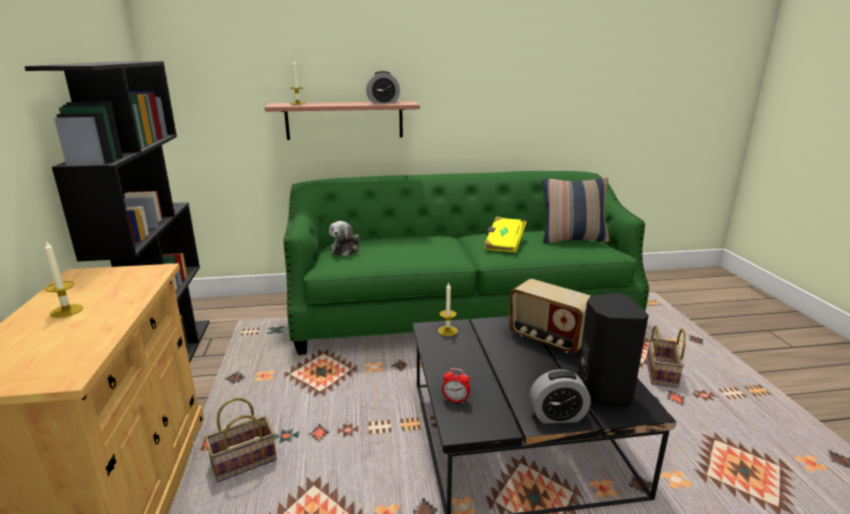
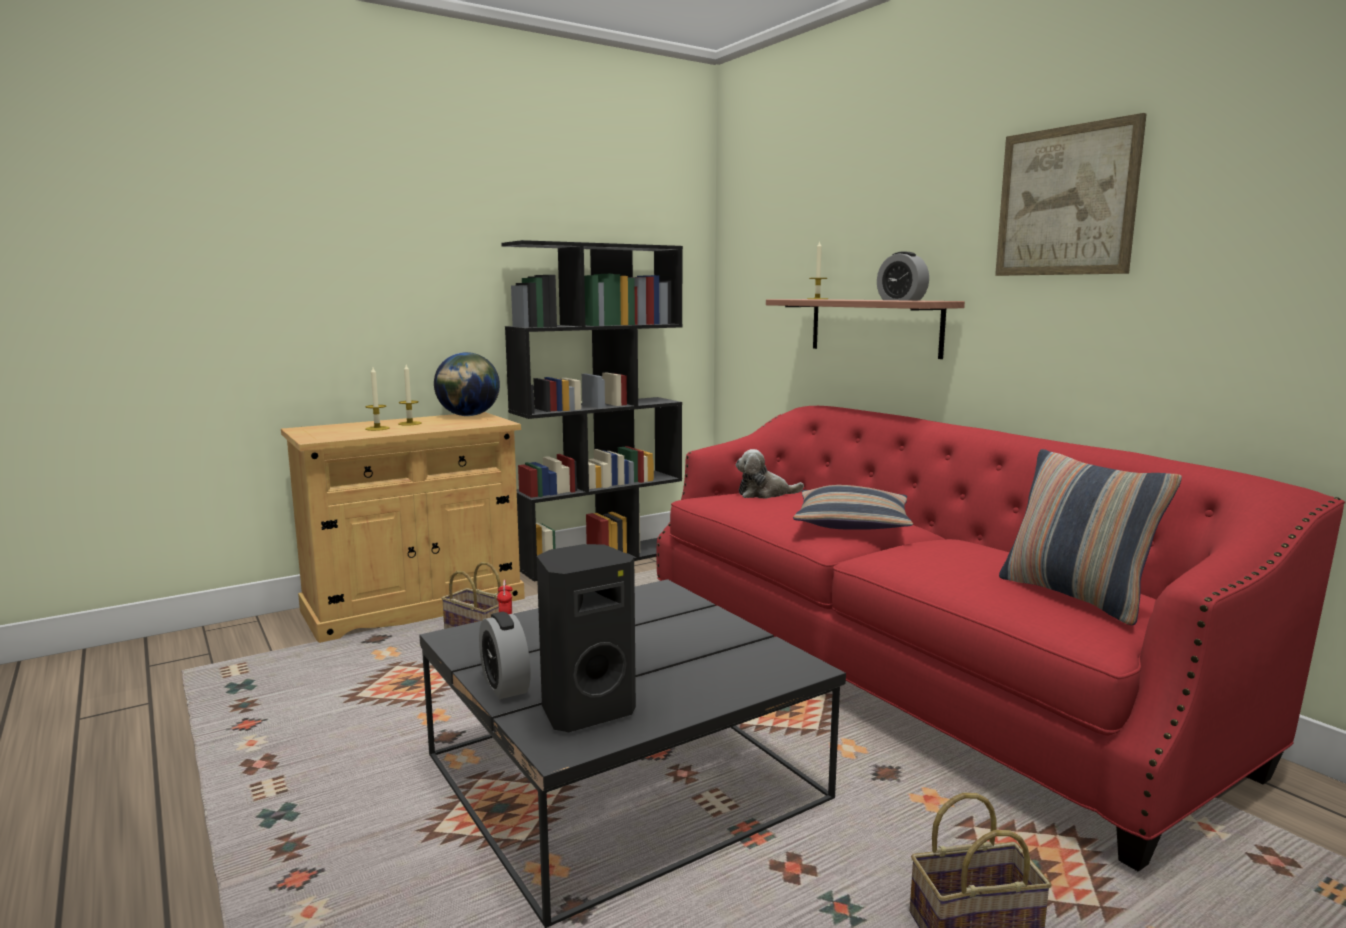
camera: 65 degrees right, 10 degrees down
(81, 278) = (468, 416): none -> globe
(434, 246) = (852, 523): none -> pillow
(447, 331) = (666, 598): candle -> candle (377, 428)
(460, 312) = (909, 671): green sofa -> red sofa
(473, 45) = (1065, 201): none -> picture
(503, 244) = (940, 555): yellow book -> none
(548, 339) = (712, 659): radio -> none

